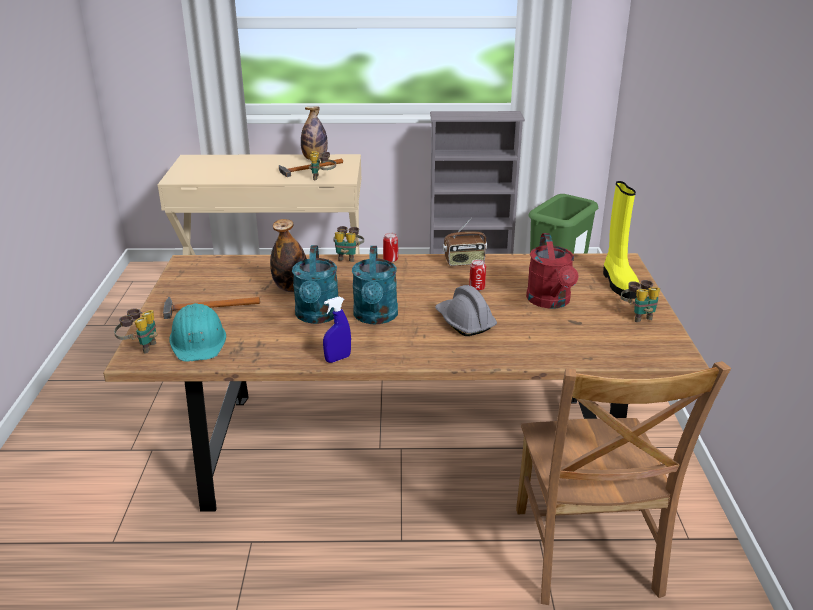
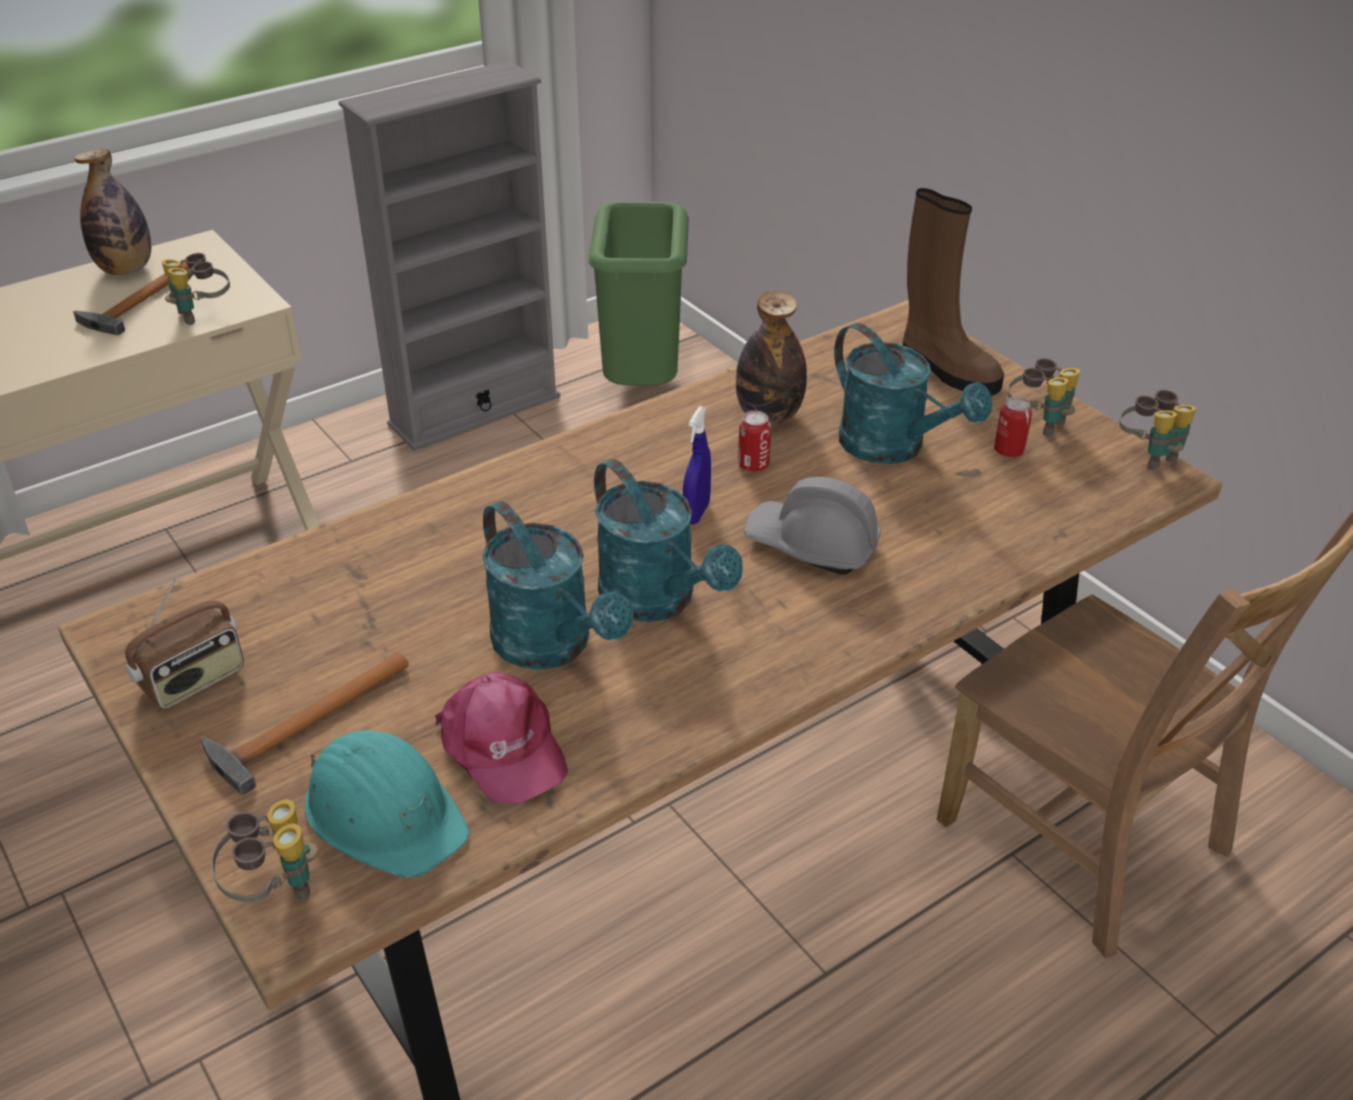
camera: 35 degrees left, 10 degrees up
(260, 338) = (502, 747): none -> pink cap
(291, 288) = (424, 602): bottle -> bottle (769, 416)
(338, 359) = (696, 722): blue spray bottle -> blue spray bottle (696, 513)
(348, 257) = (452, 486): binoculars -> binoculars (1149, 455)
(390, 260) = (538, 461): can -> can (1009, 451)
(464, 262) = (672, 418): radio -> radio (193, 681)
(550, 302) = (894, 447): red watering can -> turquoise watering can
(618, 283) = (946, 370): yellow boot -> brown boot

